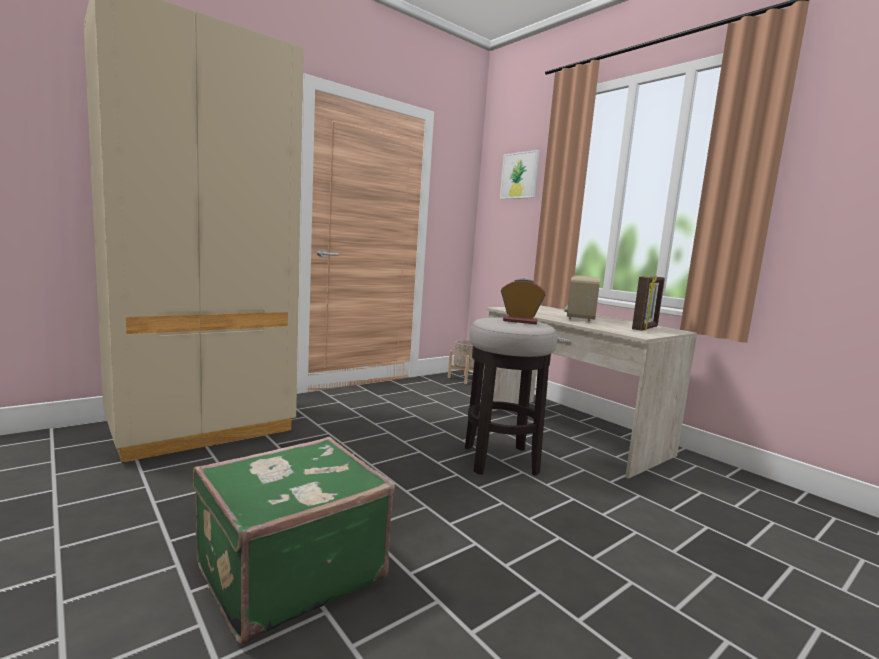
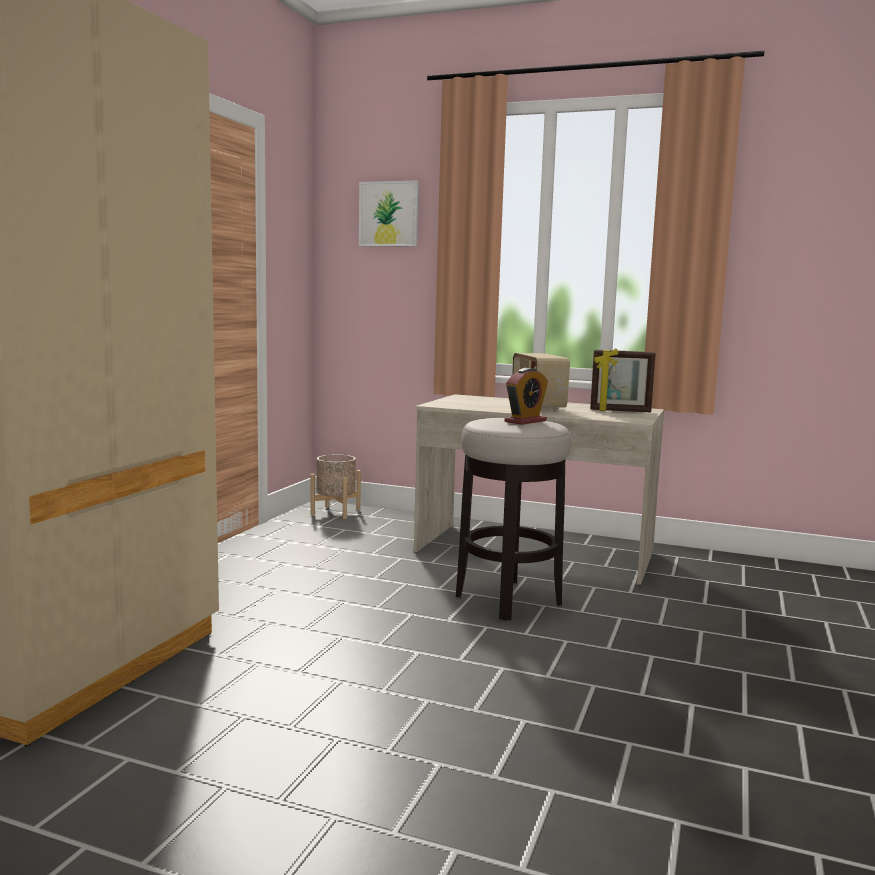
camera: 30 degrees left, 0 degrees up
(288, 571) = (463, 774): green suitcase -> none
(520, 321) = (525, 421): alarm clock -> alarm clock turned 150 degrees clockwise
(645, 328) = (620, 411): picture frame -> picture frame turned 90 degrees clockwise

